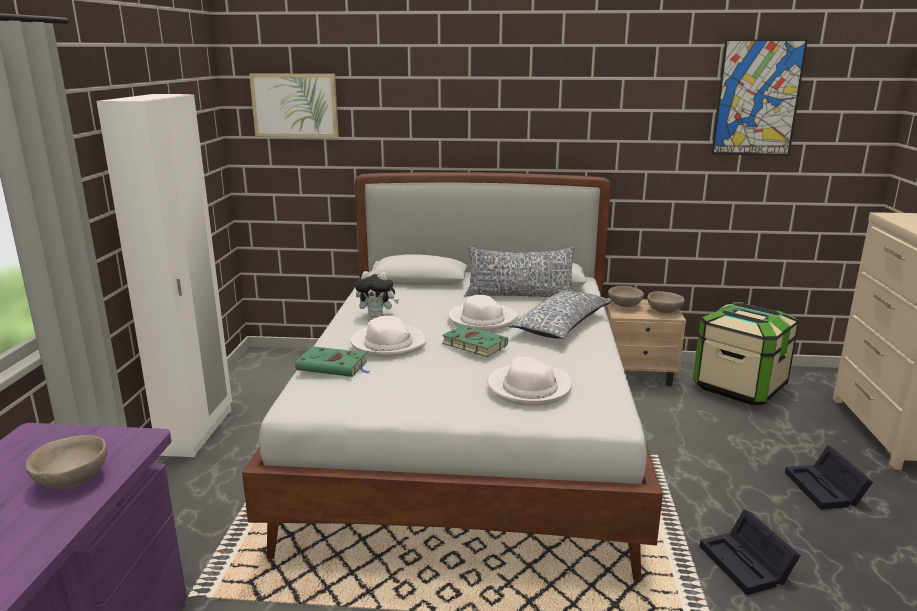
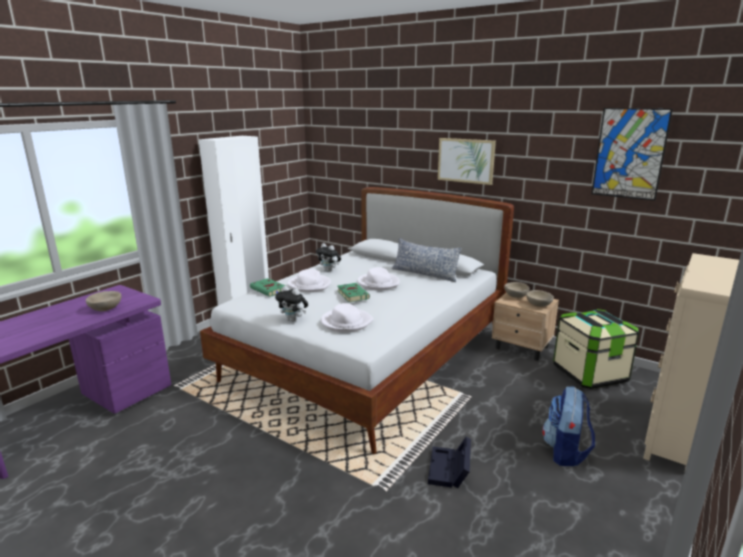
camera: 30 degrees right, 0 degrees up
(295, 105) = (338, 143): picture -> picture (466, 160)
(445, 405) = (293, 320): none -> plush toy
(562, 325) = (421, 295): pillow -> none
(826, 490) = (565, 452): black storage box -> backpack

